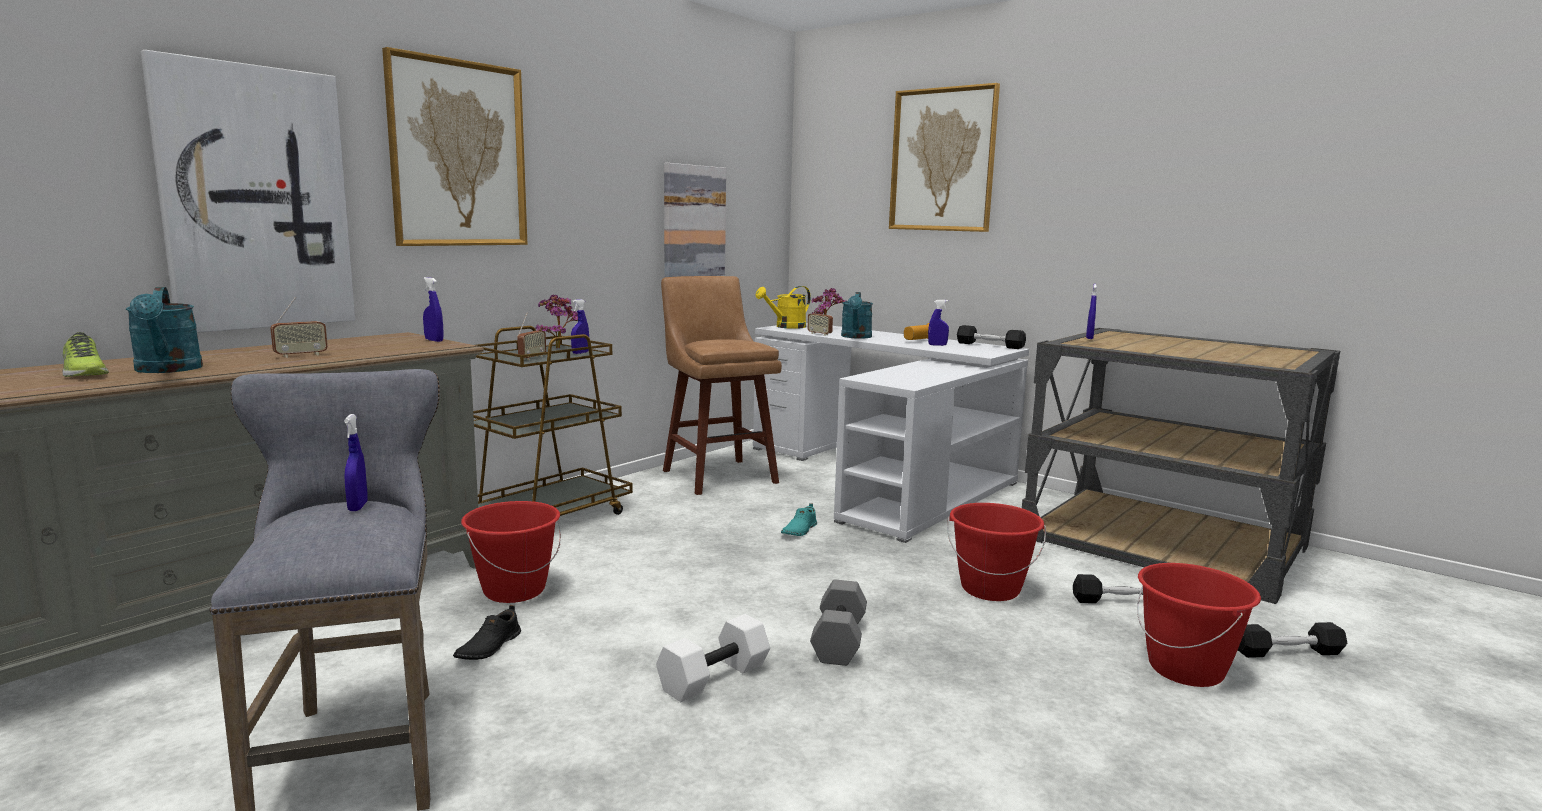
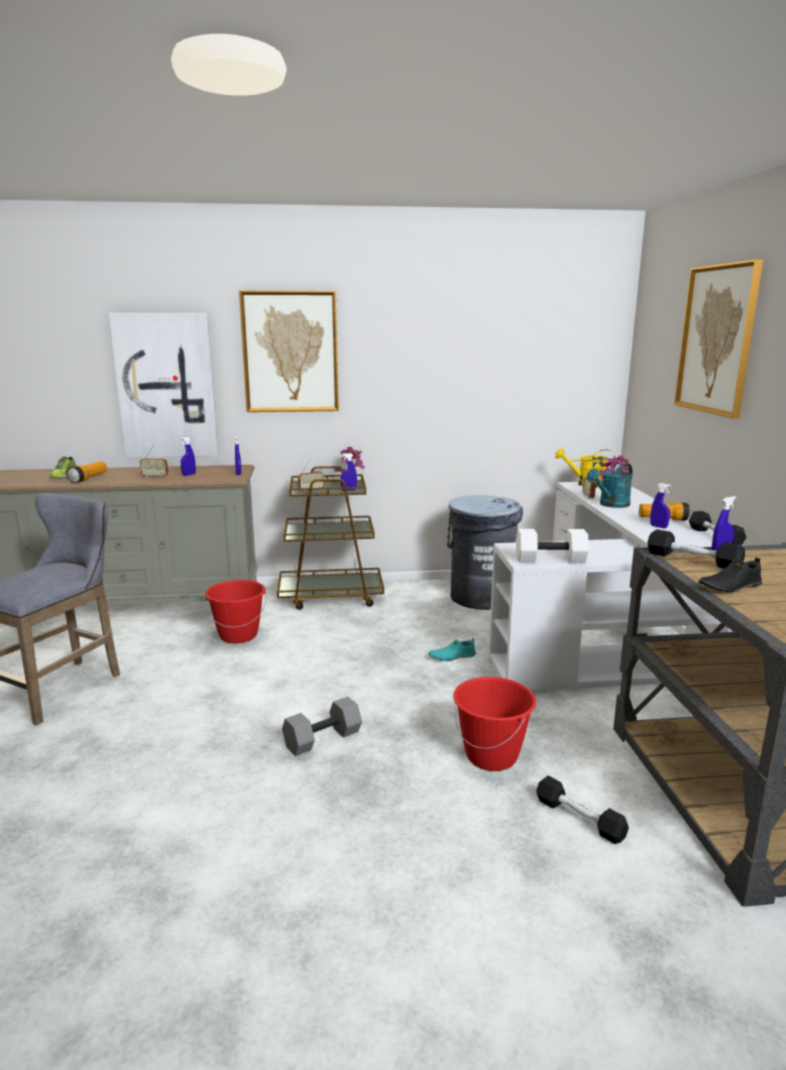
camera: 45 degrees right, 5 degrees up
(168, 370) = (88, 478): turquoise watering can -> flashlight
(358, 507) = (64, 568): blue spray bottle -> blue spray bottle (189, 475)
(488, 647) = (176, 662): black shoe -> black shoe (729, 586)
(693, 221) = (502, 391): picture -> none
(713, 676) = (226, 726): white dumbbell -> white dumbbell (550, 559)
(718, 475) = (481, 597): brown stool -> grey trash can
(1186, 669) = (503, 894): red bucket -> none
(1288, 652) = (637, 944): black dumbbell -> black dumbbell (692, 560)

